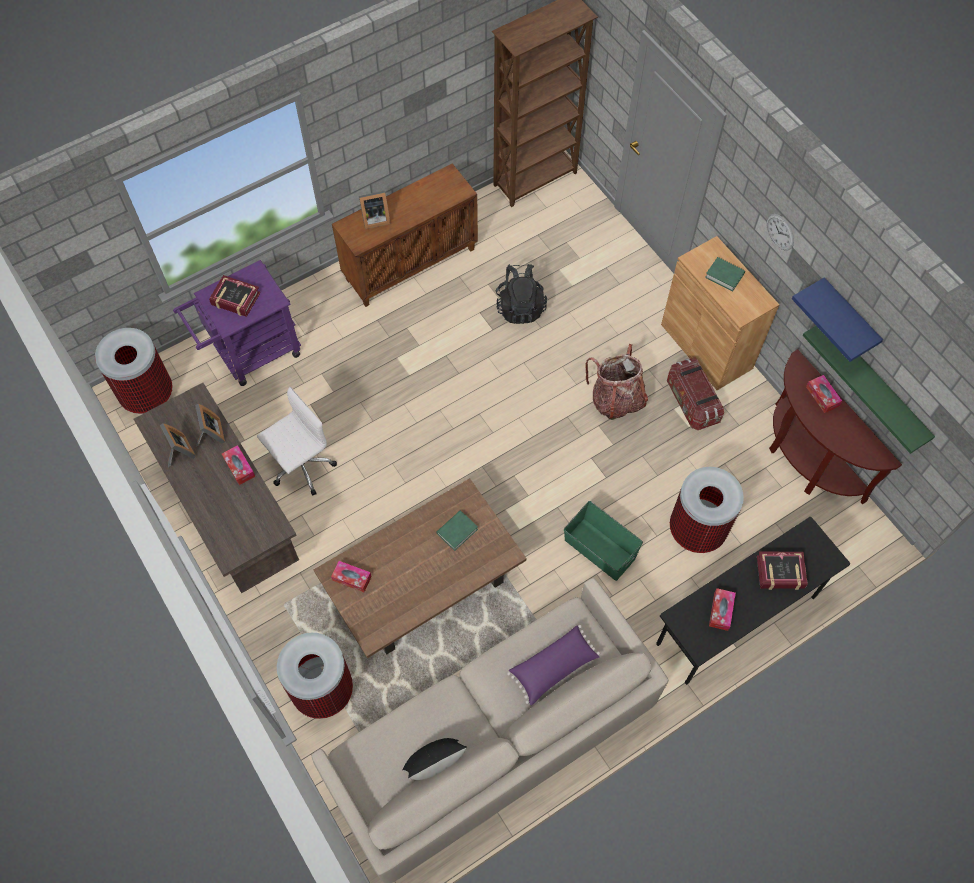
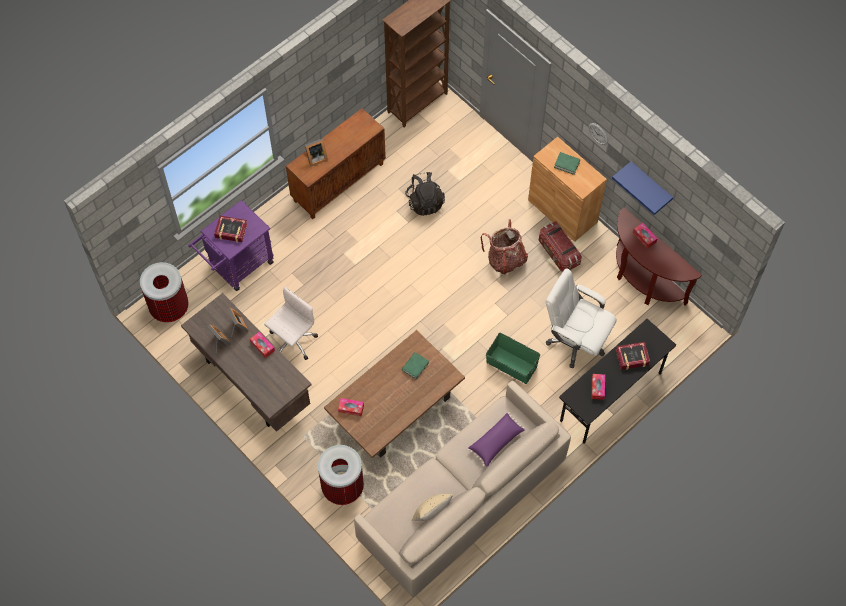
camera: 10 degrees left, 0 degrees up
(435, 764) = (432, 513): black pillow -> beige pillow
(696, 529) = (575, 341): trash can -> white office chair
(874, 384) = (674, 225): green shelf -> none

